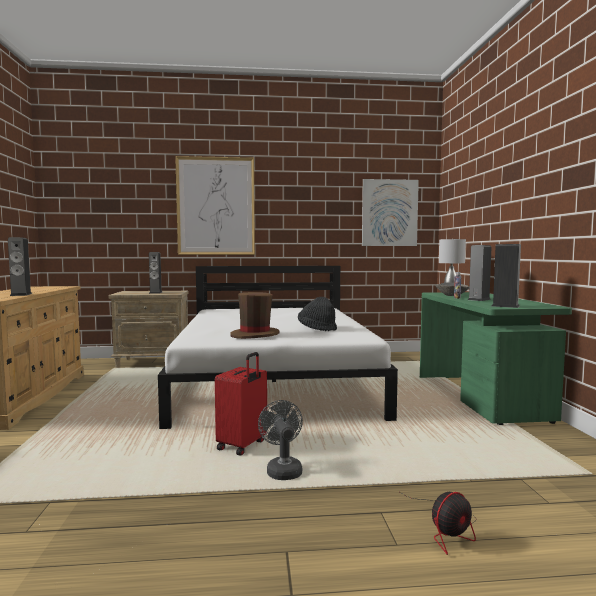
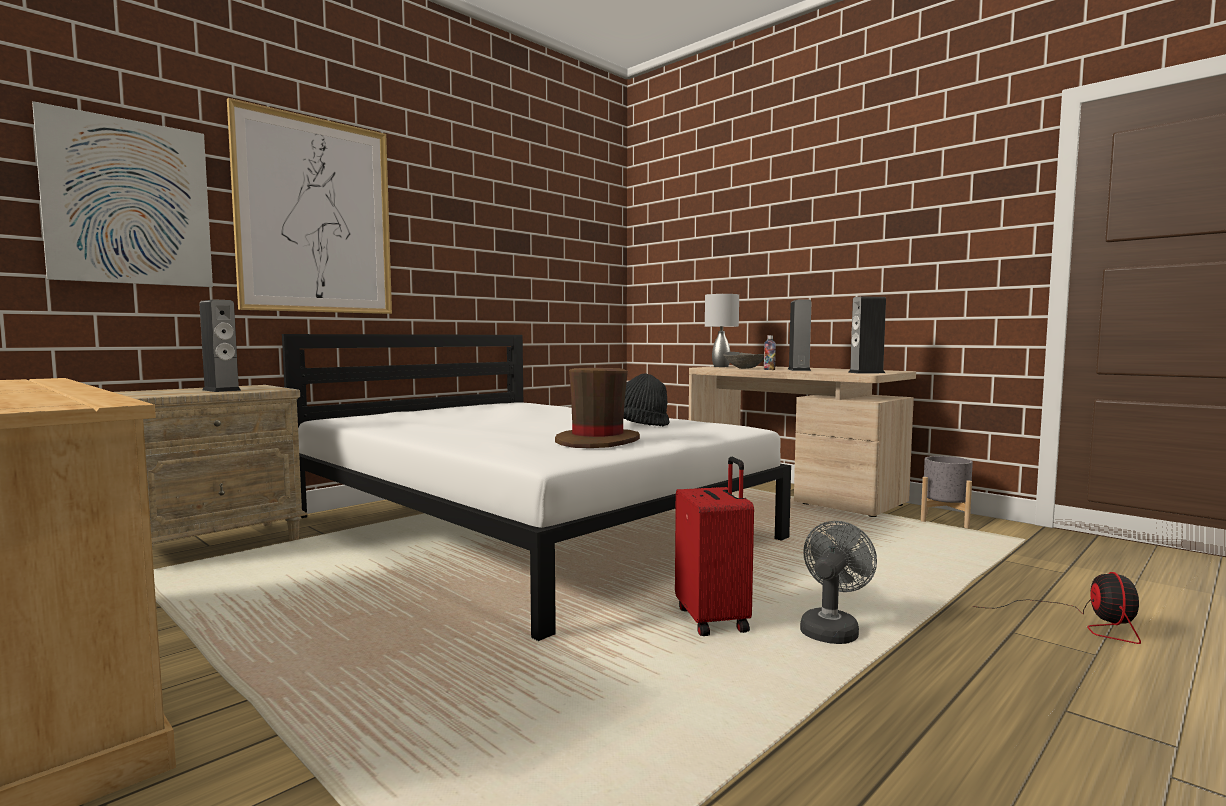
camera: 40 degrees left, 0 degrees up
(21, 294) = (67, 393): speaker -> none
(282, 470) = (831, 629): grey fan -> grey fan turned 90 degrees clockwise
(389, 213) = (575, 256): picture -> picture (129, 202)
(481, 397) = (793, 495): green desk -> beige desk
(560, 442) = (945, 520): none -> grey planter

